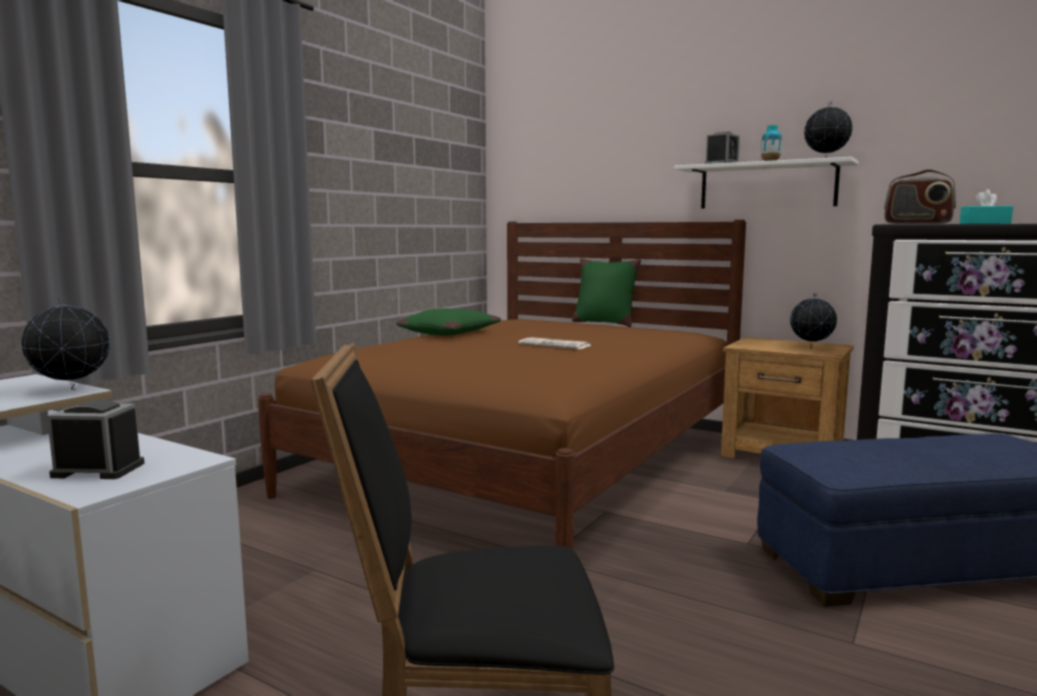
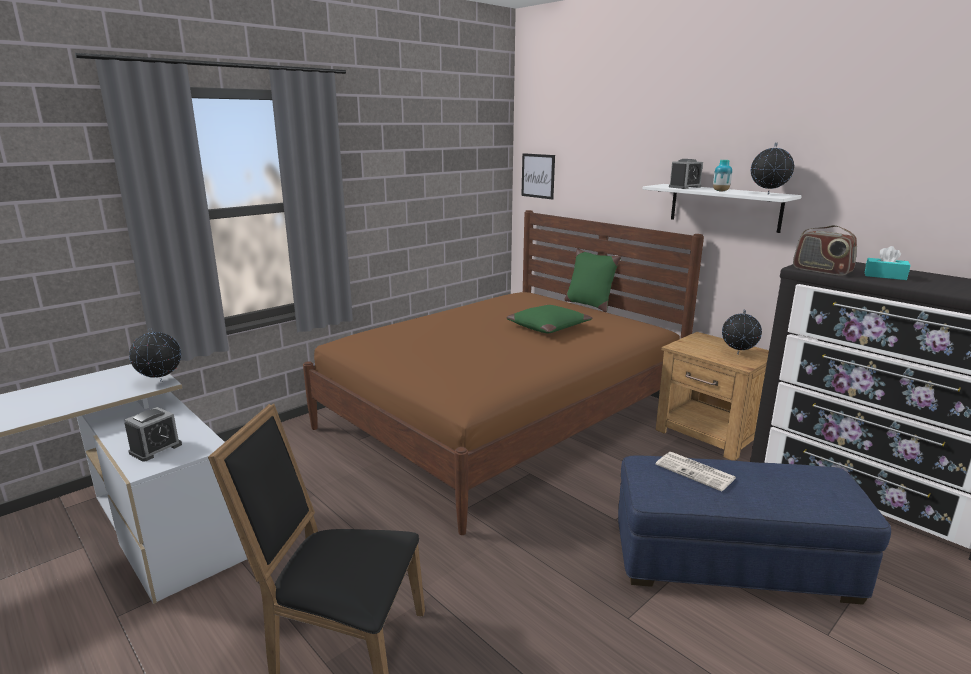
camera: 15 degrees right, 10 degrees up
(98, 470) = (155, 449): alarm clock -> alarm clock turned 105 degrees clockwise
(448, 333) = (452, 314): green pillow -> green pillow (548, 327)
(522, 179) = (538, 176): none -> picture
(556, 345) = (516, 340): newspaper -> newspaper (696, 472)

